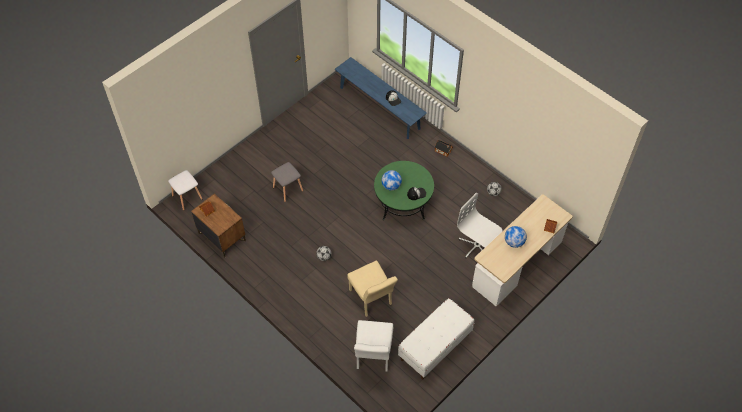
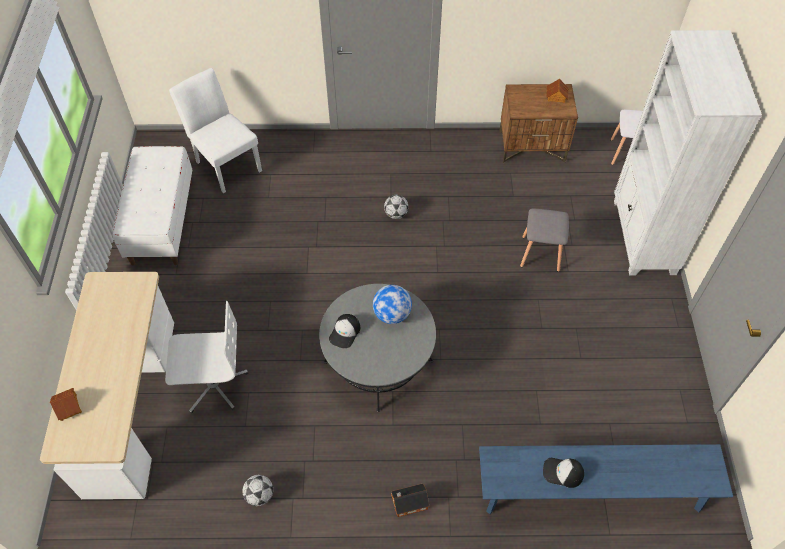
camera: 135 degrees right, 0 degrees up
(239, 161) = (643, 237): none -> white bookcase
(372, 300) = (287, 214): beige chair -> none
(403, 202) = (378, 361): green coffee table -> grey coffee table
(514, 242) = (113, 337): globe -> none

